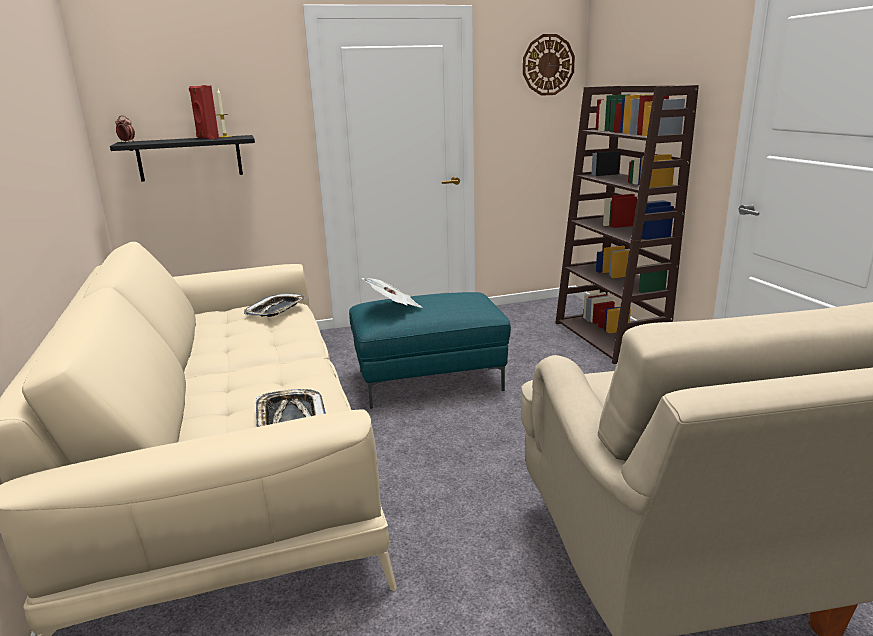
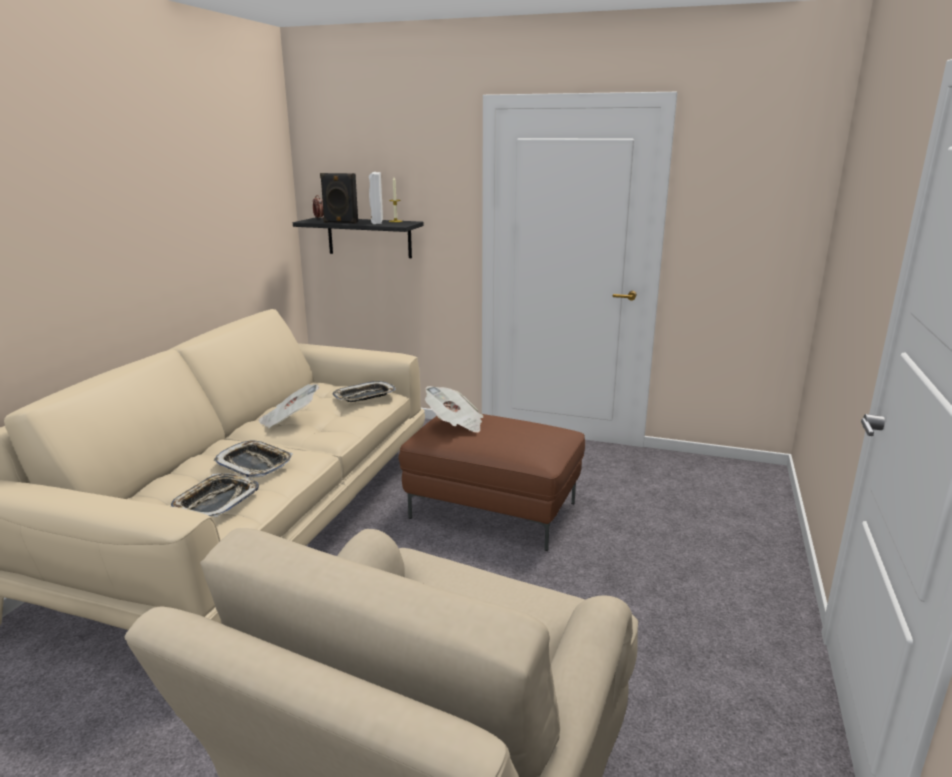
camera: 35 degrees right, 0 degrees up
(169, 141) = (340, 222): none -> black speaker
(206, 138) = (376, 222): red speaker -> white speaker
(235, 345) = (289, 421): none -> newspaper
(268, 382) = (254, 464): none -> tray
(429, 379) = (494, 510): turquoise ottoman -> brown ottoman
(548, 65) = (779, 166): wall clock -> none
(610, 338) = (754, 536): brown bookcase -> none

